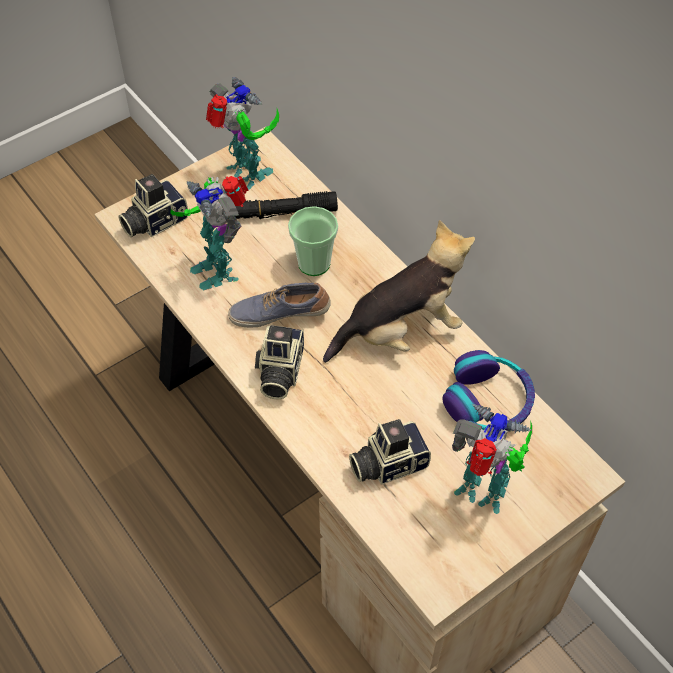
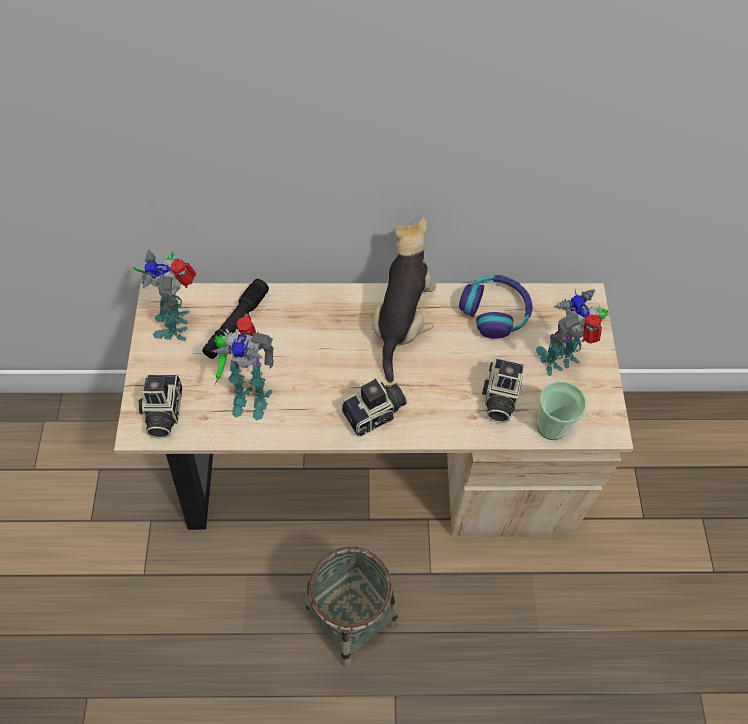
camera: 55 degrees left, 5 degrees up
(170, 567) = (352, 619): none -> basket
(247, 175) = (177, 324): toy robot -> toy robot turned 90 degrees counterclockwise
(279, 313) = (325, 383): shoe -> none
(279, 372) = (375, 415): camera -> camera turned 75 degrees counterclockwise
(314, 263) = (300, 334): cup -> cup (552, 426)

